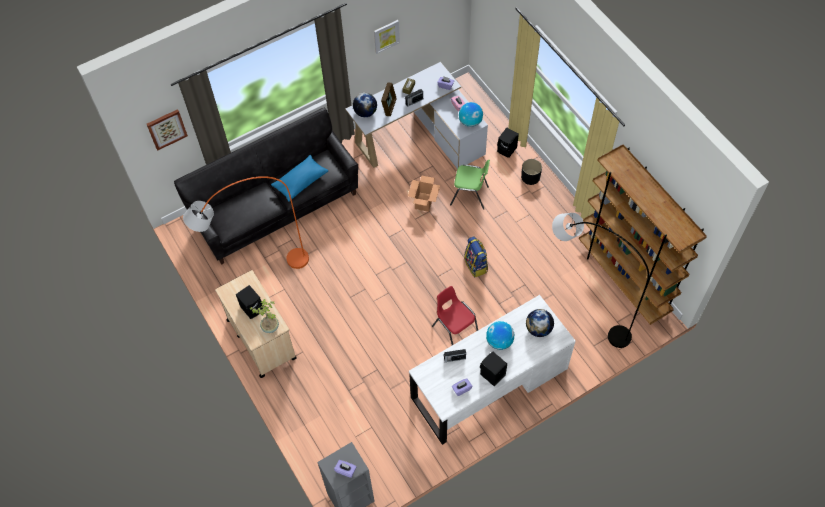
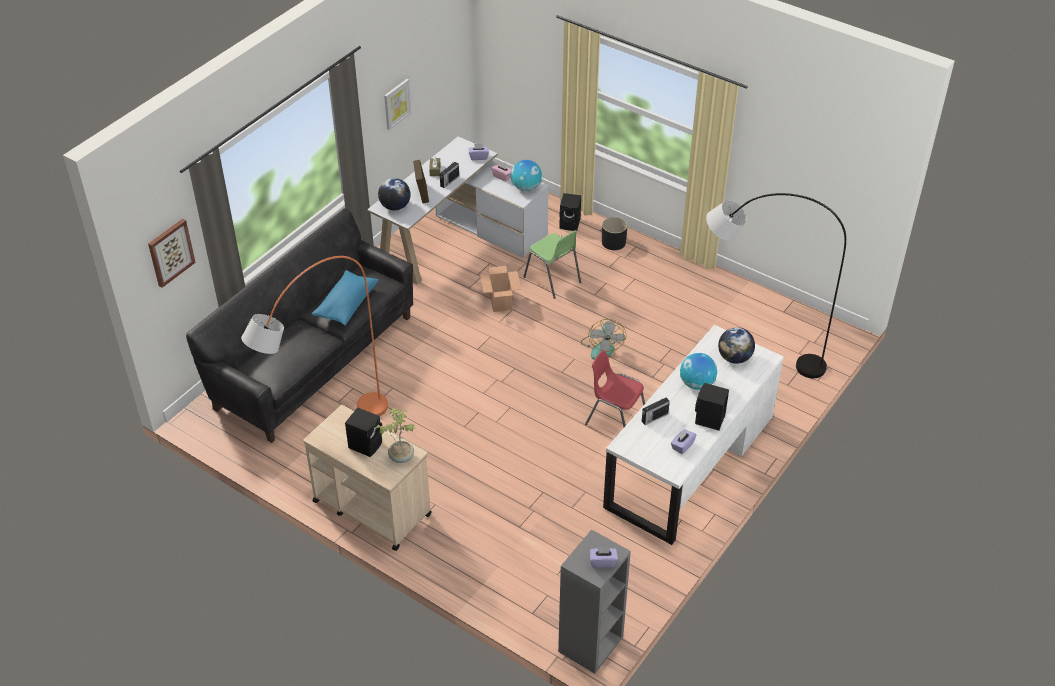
camera: 25 degrees left, 15 degrees down
(470, 195) = (552, 280): green chair -> green chair turned 60 degrees clockwise
(476, 265) = (602, 347): backpack -> fan
(623, 280) = (780, 310): brown bookcase -> none

